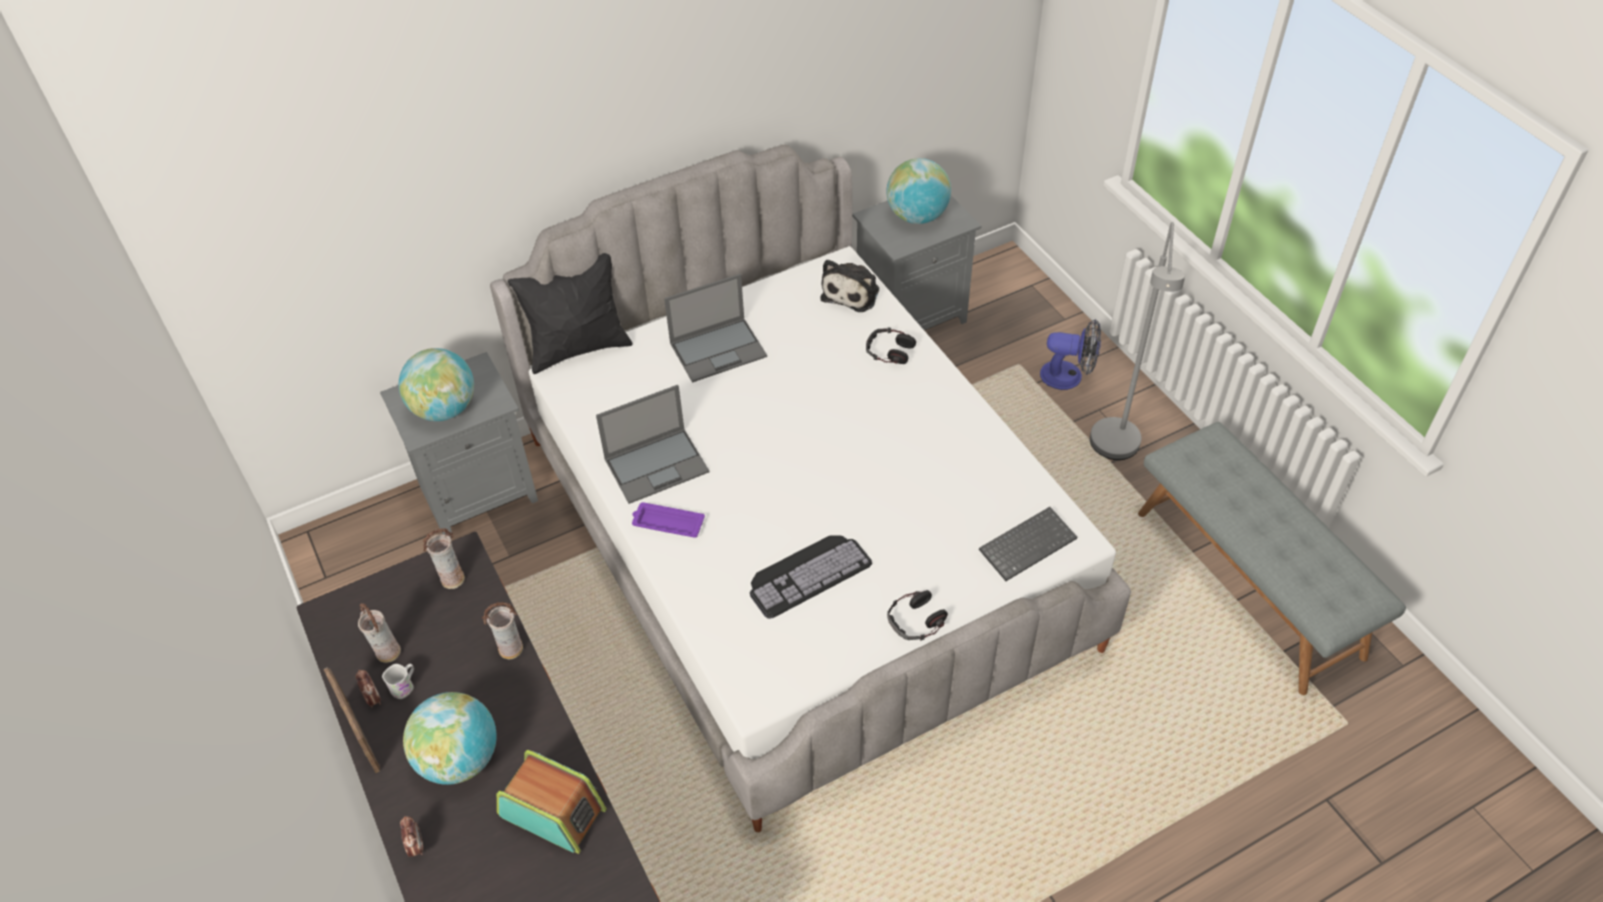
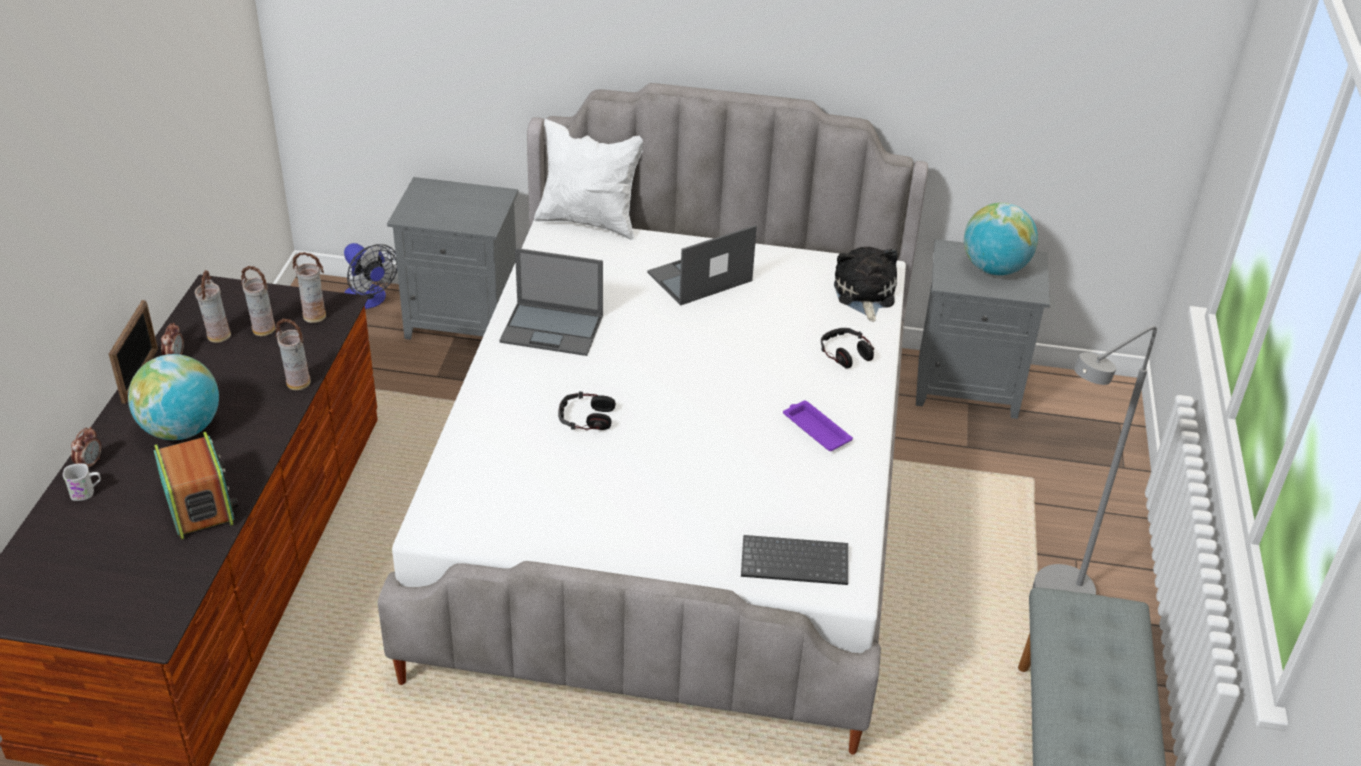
camera: 35 degrees right, 10 degrees down
(405, 686) = (204, 362): white mug -> white mug (86, 492)
(422, 621) = (263, 330): none -> vase
(444, 409) = (443, 210): globe -> none
(579, 348) = (589, 221): black pillow -> white pillow
(667, 523) = (512, 371): purple tray -> purple tray (815, 429)
(719, 349) = (699, 277): laptop -> laptop turned 135 degrees clockwise
(807, 572) = (579, 468): keyboard -> none
(852, 292) = (864, 295): plush toy -> plush toy turned 120 degrees clockwise
(916, 621) = (626, 556): headphones -> headphones (586, 418)
(1069, 376) = (1074, 515): fan -> fan (369, 300)

